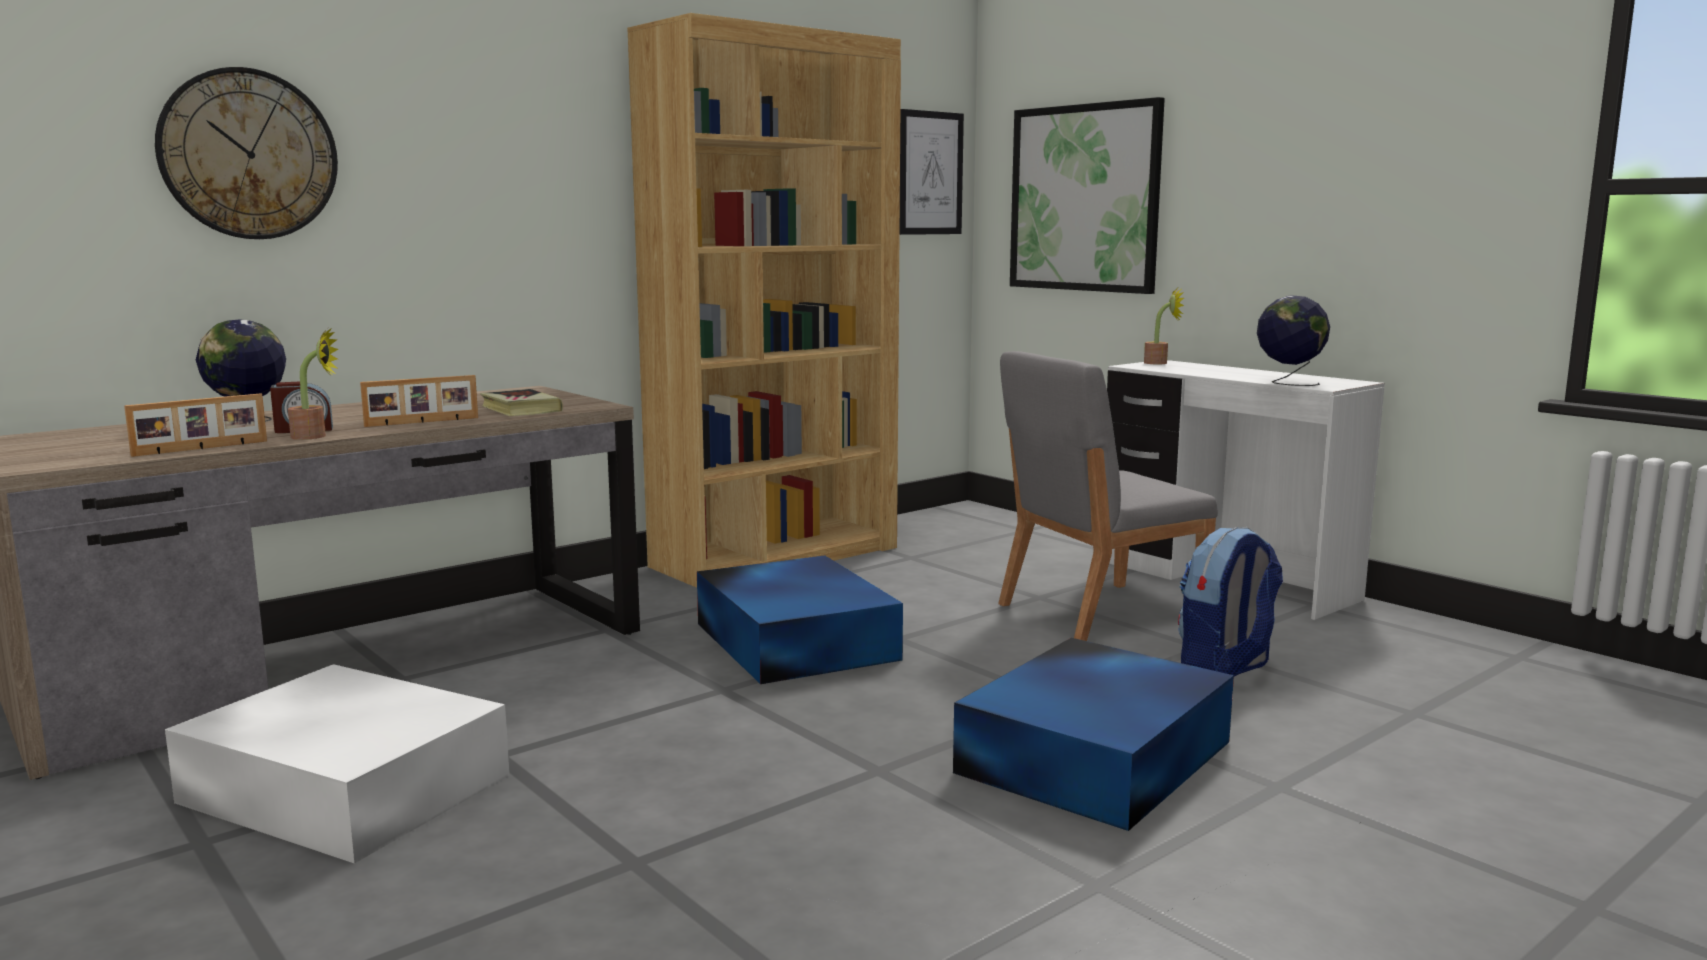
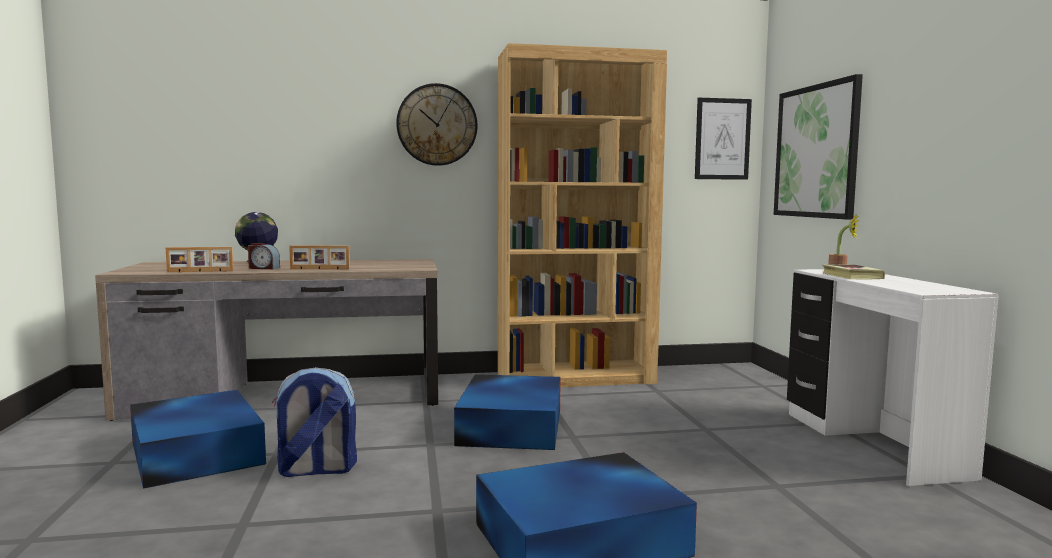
camera: 30 degrees right, 5 degrees down
(248, 154) = (282, 132): wall clock -> wall clock (437, 125)
(316, 436) = (257, 271): potted plant -> none
(344, 787) = (197, 452): white storage box -> blue storage box
(520, 409) = (381, 267): book -> book (851, 276)
(1097, 612) = (732, 447): grey chair -> none
(1225, 670) = (771, 506): backpack -> backpack (315, 470)
(1288, 383) = (902, 287): globe -> none

